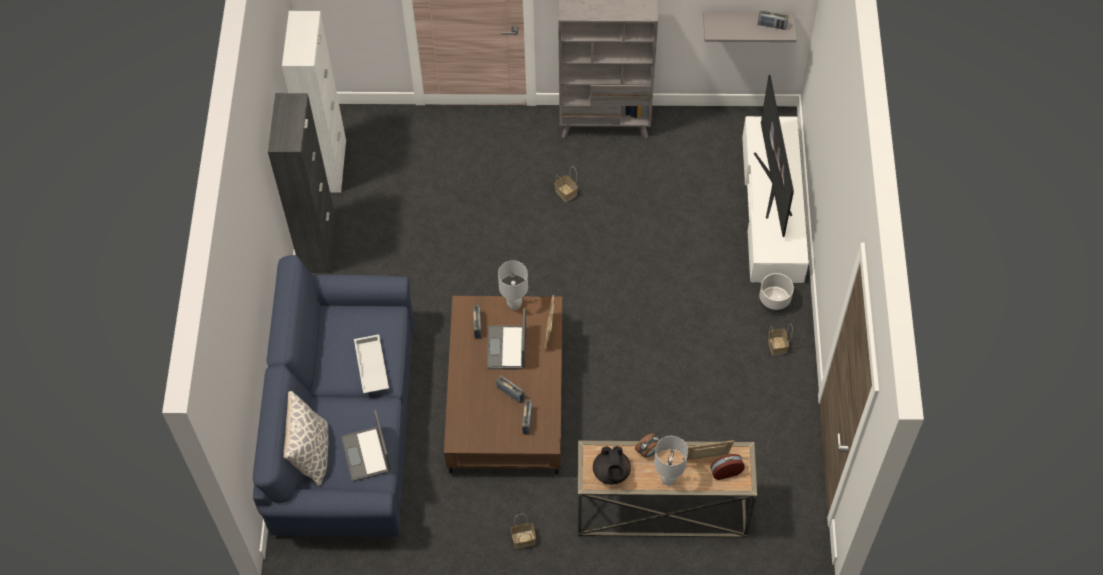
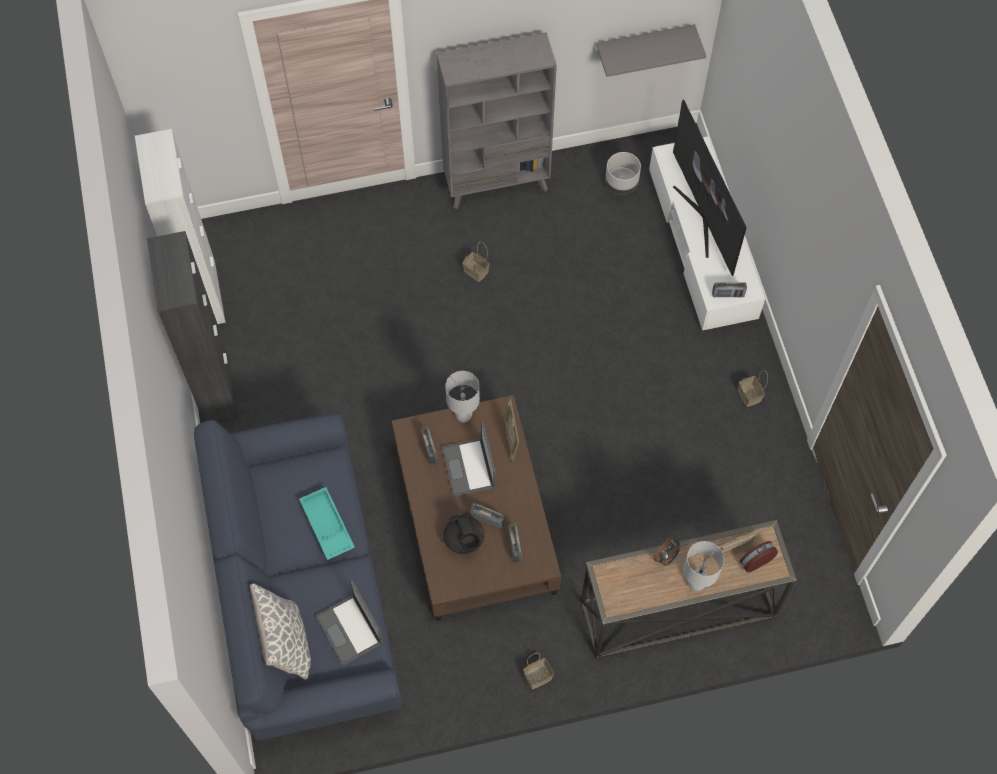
camera: 15 degrees left, 5 degrees up
(371, 367) = (326, 526): white tray -> turquoise tray
(611, 473) = (633, 591): black teapot -> black teapot (464, 540)
(772, 25) = (675, 44): radio -> radio (728, 294)
(774, 302) = (733, 347): grey planter -> grey planter (621, 183)

